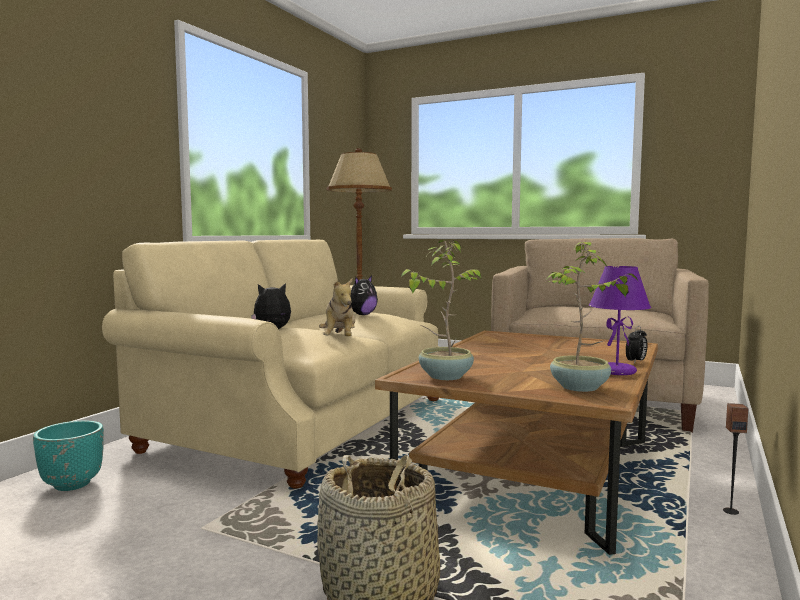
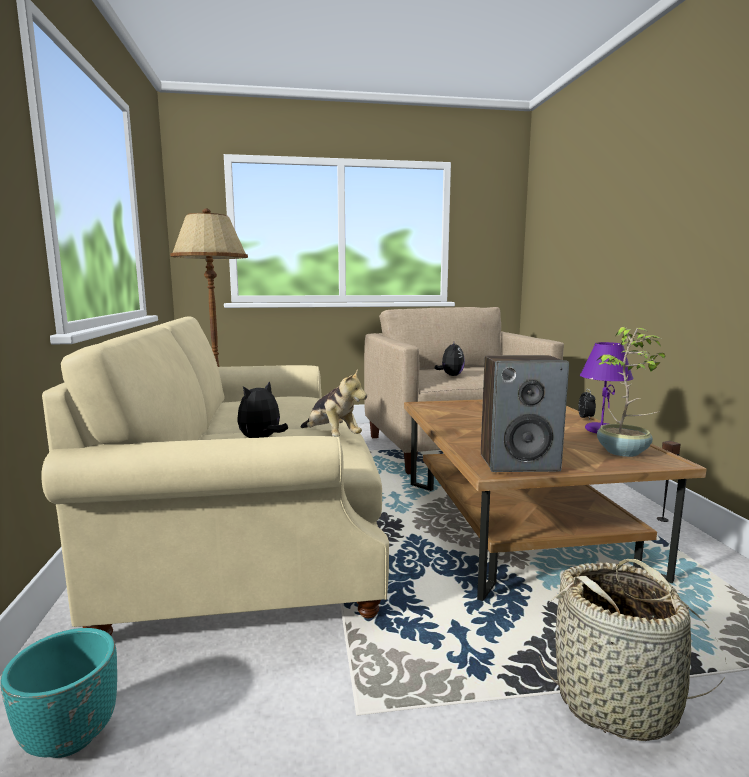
camera: 35 degrees left, 5 degrees up
(362, 315) = (291, 402): plush toy -> plush toy (451, 375)
(444, 376) = (519, 463): potted plant -> speaker

